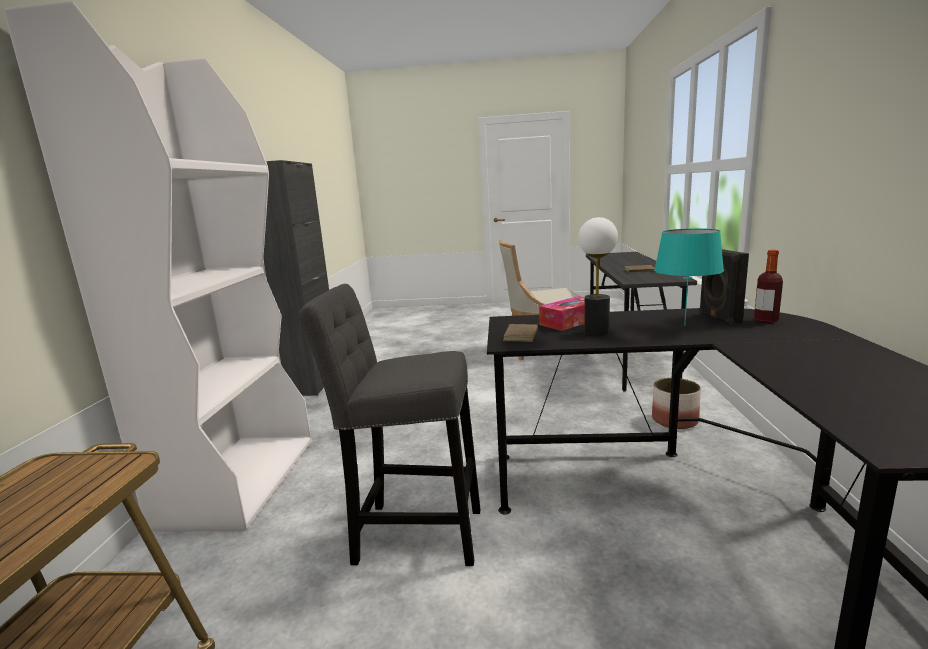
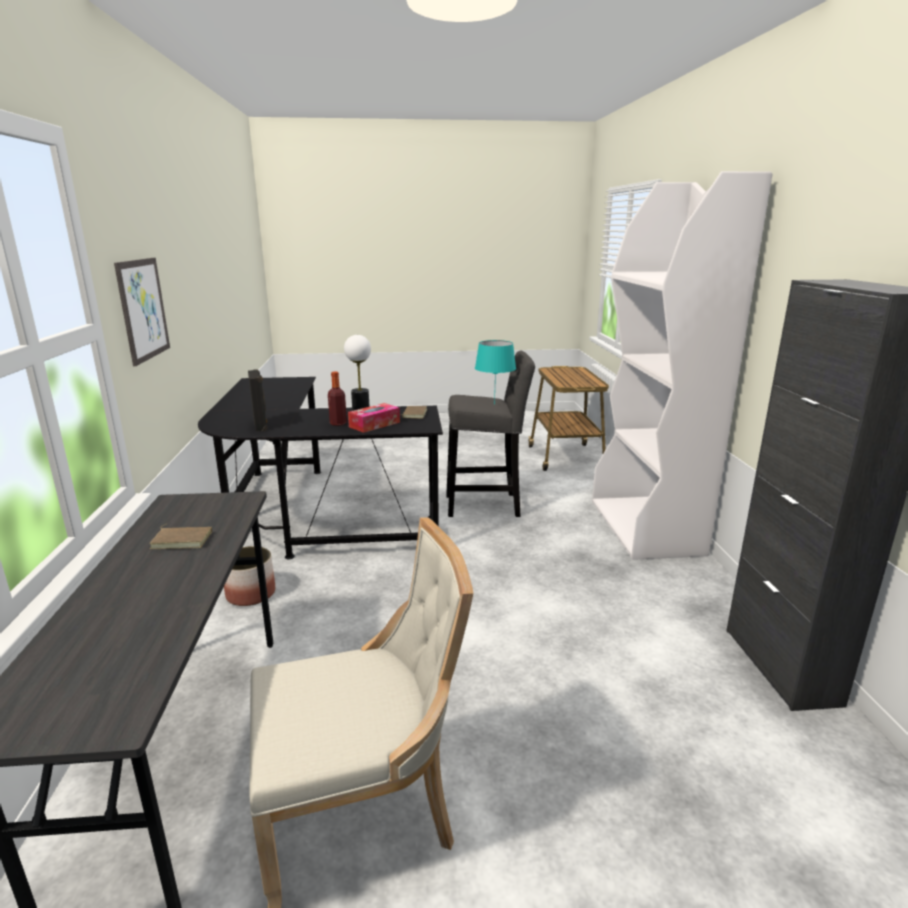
camera: 170 degrees right, 5 degrees up
(684, 325) = (295, 420): turquoise table lamp -> turquoise table lamp (494, 404)
(765, 320) = (232, 423): bottle -> bottle (338, 423)
(806, 152) = (143, 309): none -> picture

